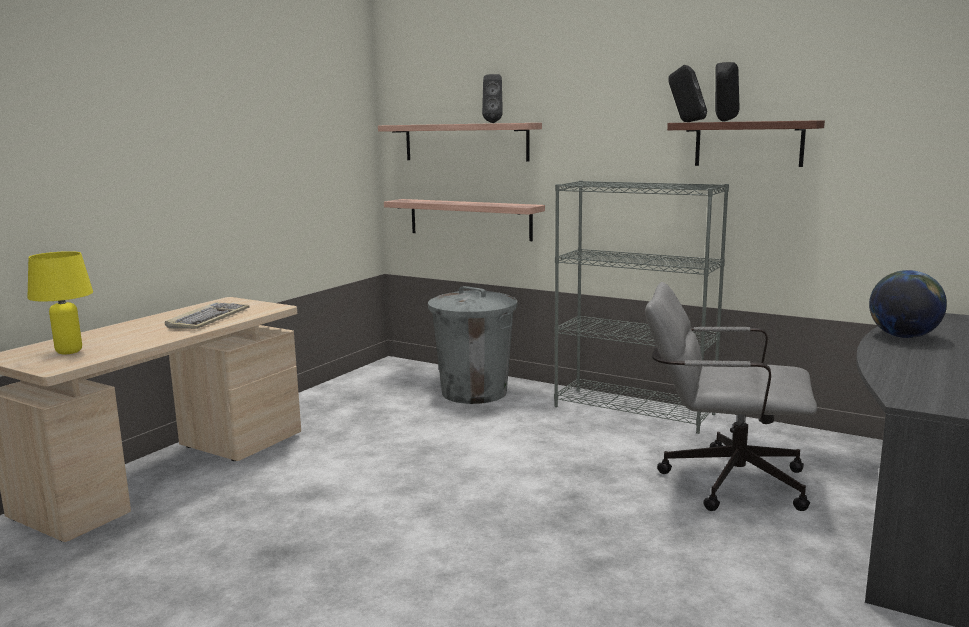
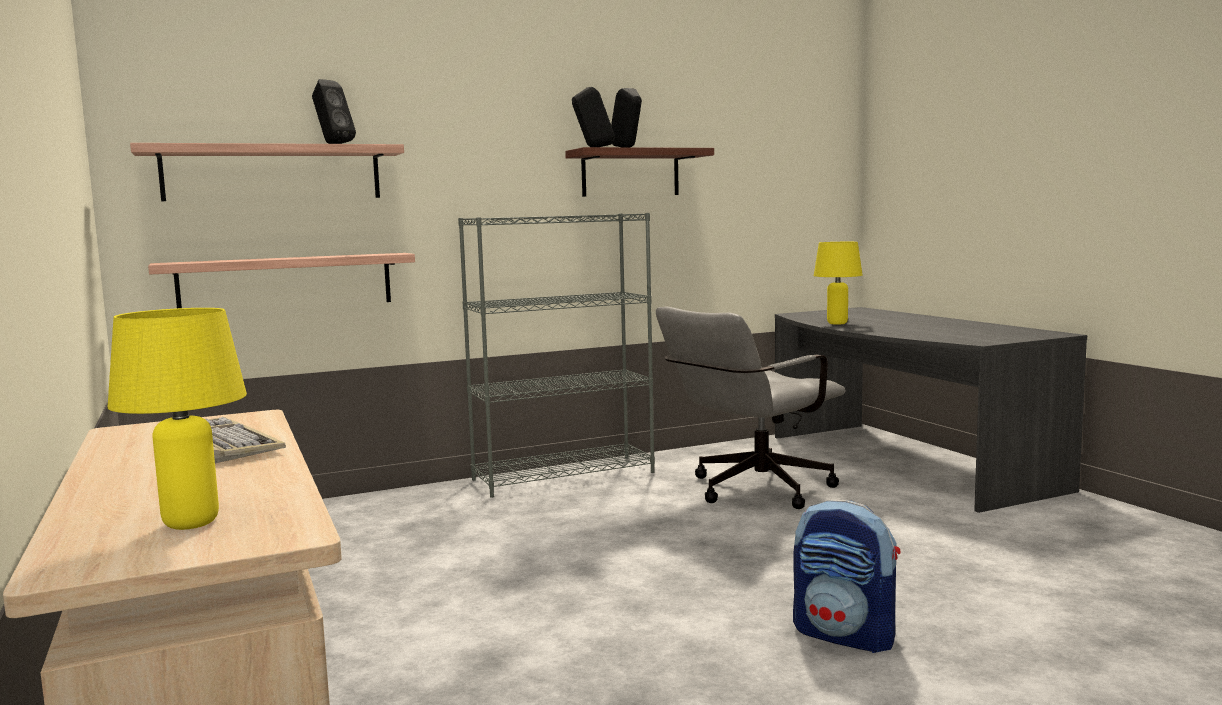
camera: 55 degrees left, 5 degrees down
(462, 598) = (846, 635): none -> backpack
(474, 392) = (372, 516): grey trash can -> none
(903, 336) = (836, 323): globe -> yellow table lamp

